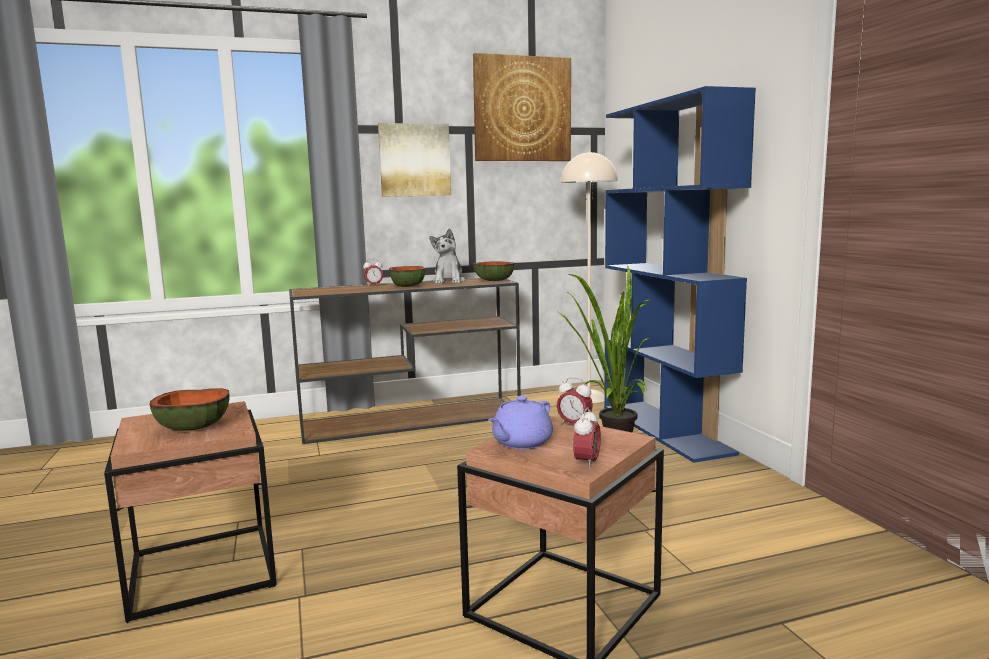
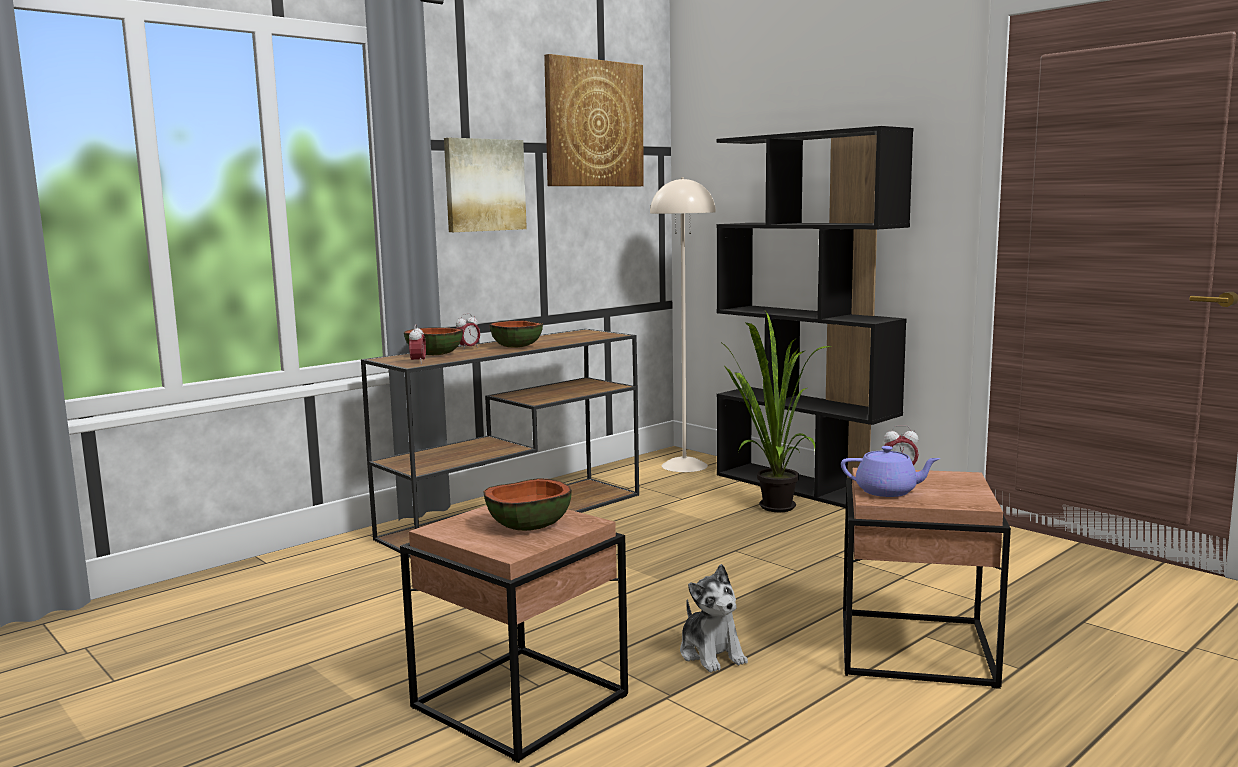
camera: 25 degrees left, 0 degrees up
(449, 281) = (548, 338): plush toy -> plush toy (711, 654)
(493, 281) = (601, 334): bowl -> bowl (434, 354)
(521, 442) = (887, 491): purple teapot -> purple teapot turned 90 degrees counterclockwise
(587, 463) = (973, 498): alarm clock -> alarm clock (418, 362)
(665, 429) = (805, 487): blue bookcase -> black bookcase

